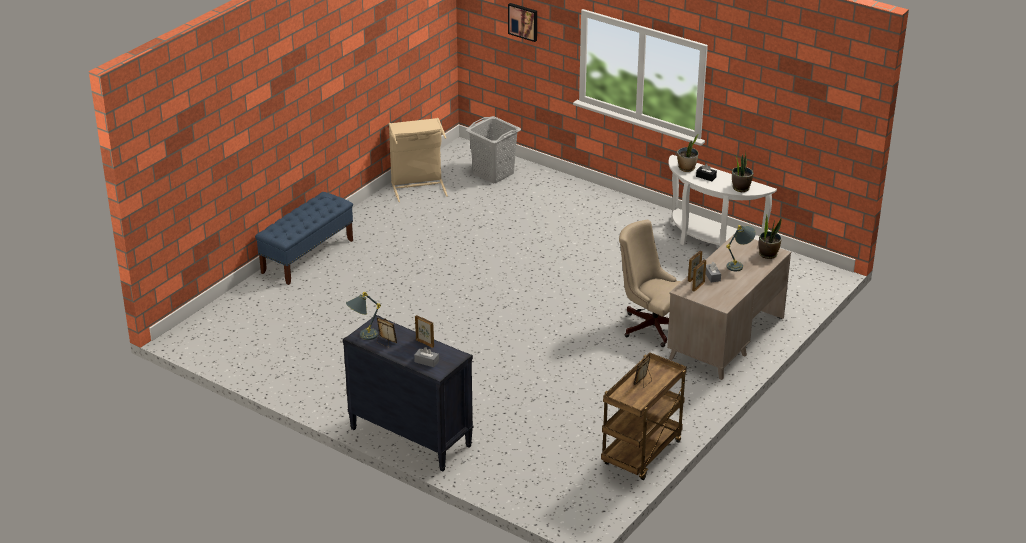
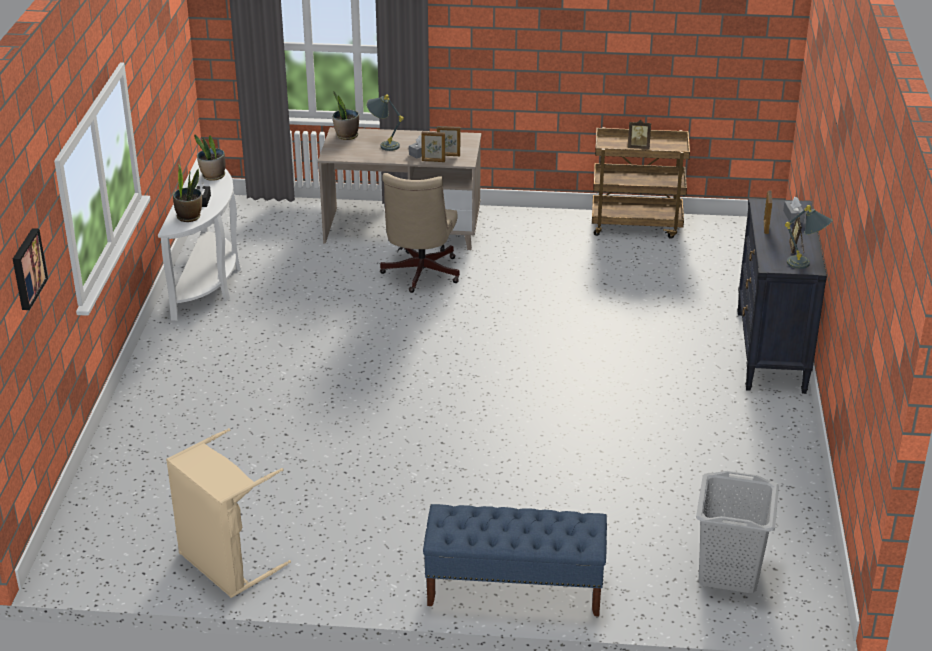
camera: 120 degrees left, 0 degrees up
(493, 173) = (134, 503): grey laundry basket -> grey laundry basket (728, 572)

